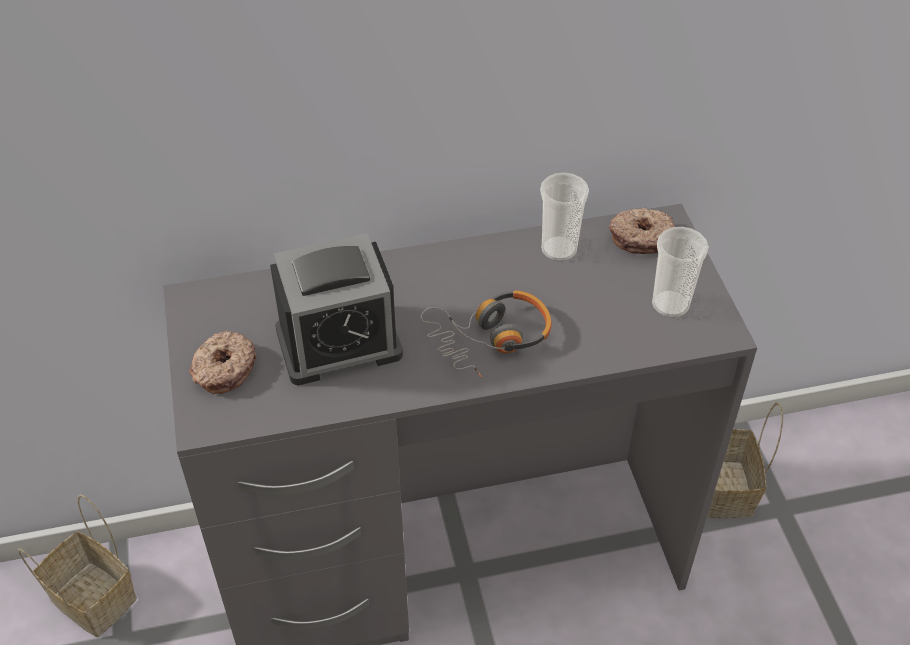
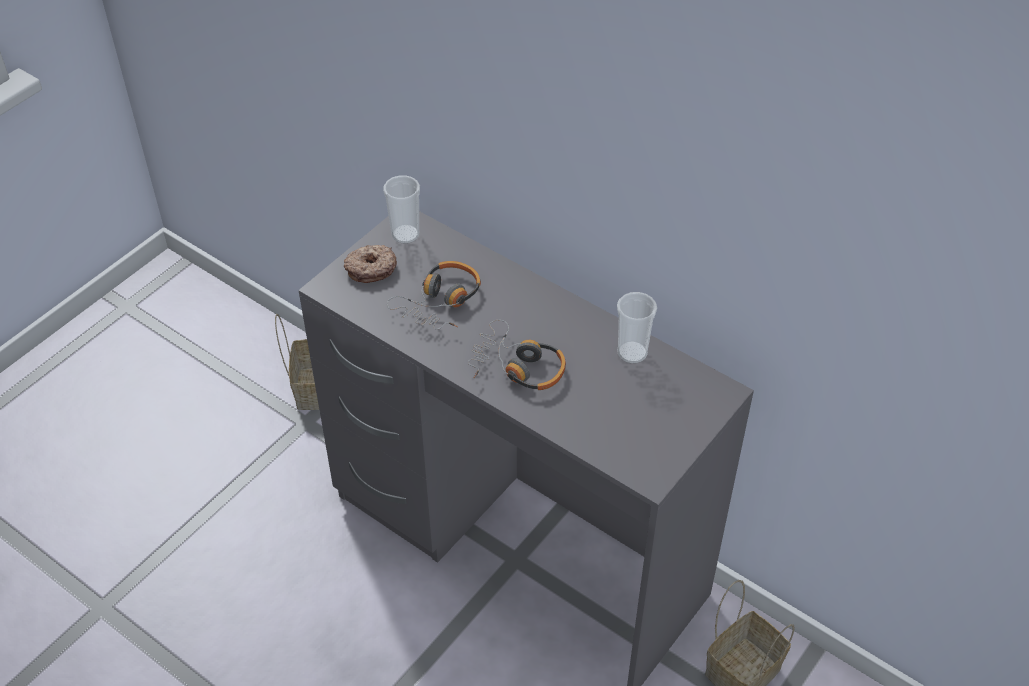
camera: 50 degrees right, 0 degrees up
(339, 343) = (440, 302): alarm clock -> headphones
(641, 237) = (693, 387): donut -> none
(670, 304) = (646, 437): cup -> cup (405, 234)

